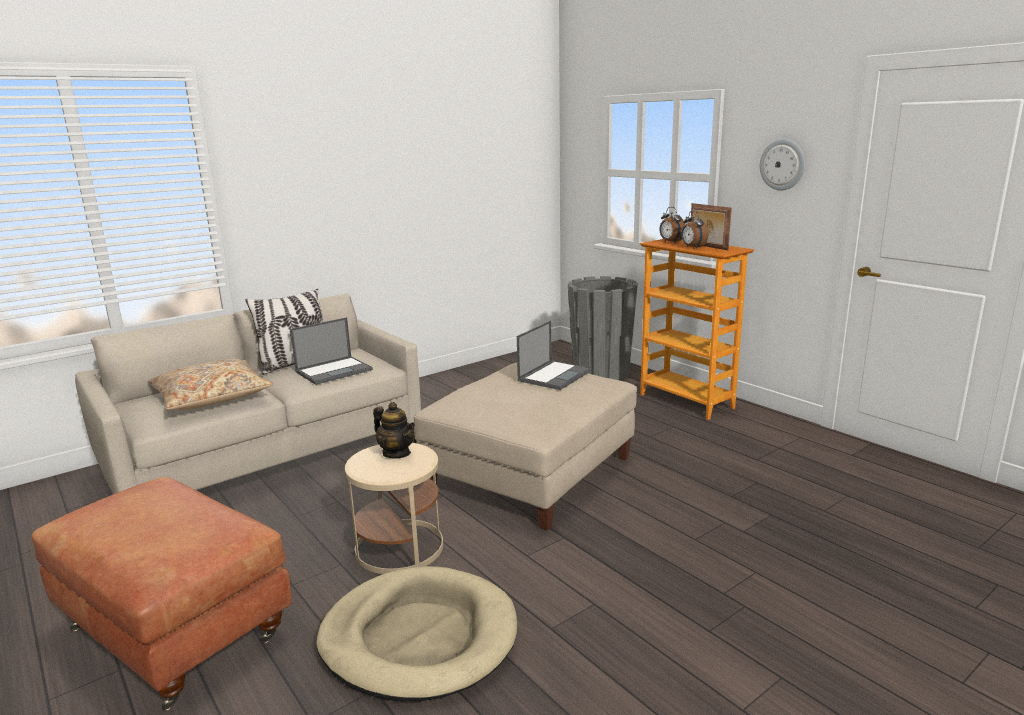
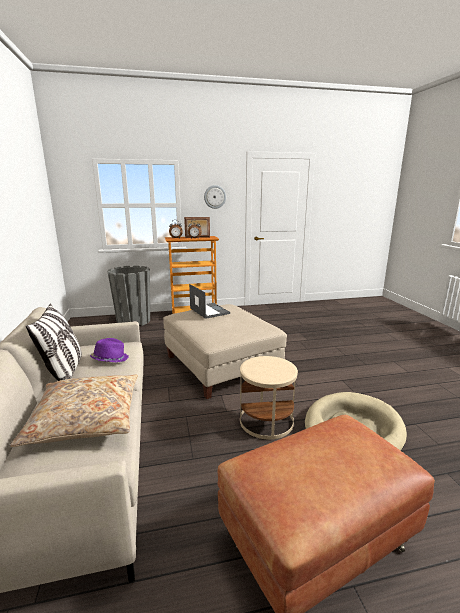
camera: 65 degrees left, 0 degrees up
(334, 370) = (110, 359): laptop -> purple hat
(396, 453) = (260, 365): teapot -> none

